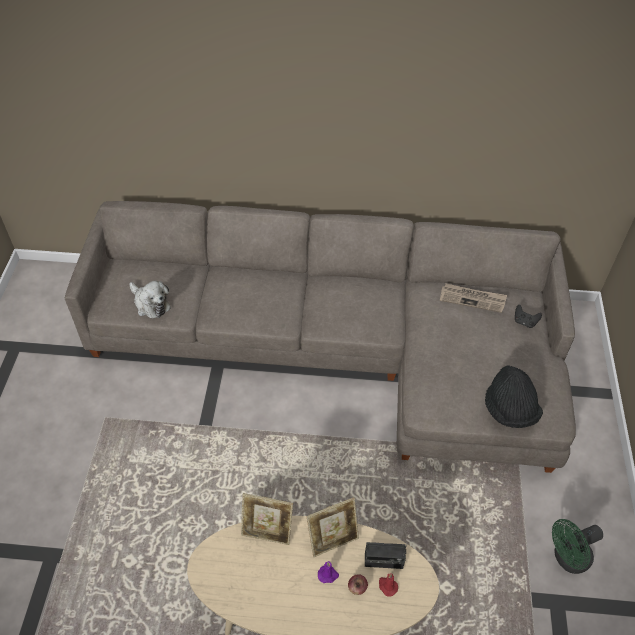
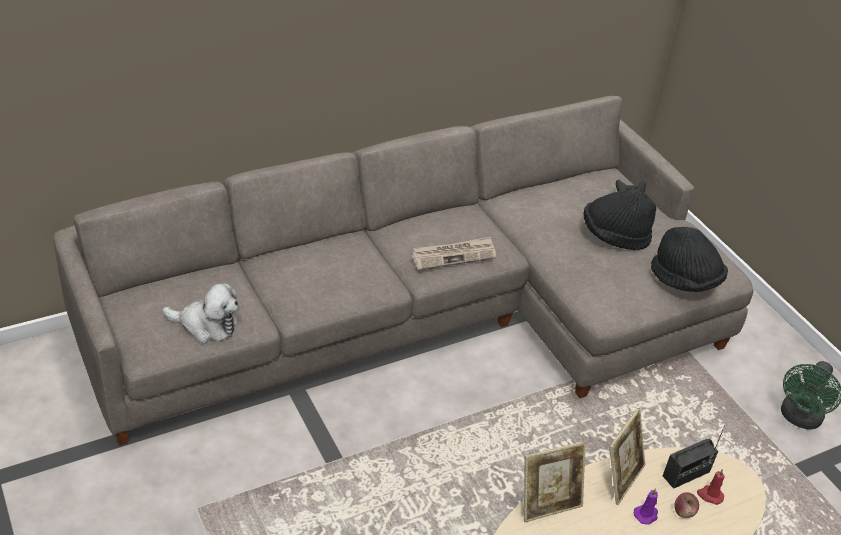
camera: 35 degrees left, 10 degrees down
(472, 299) = (563, 193): newspaper -> newspaper (454, 255)
(483, 349) = (614, 236): none -> black hat

